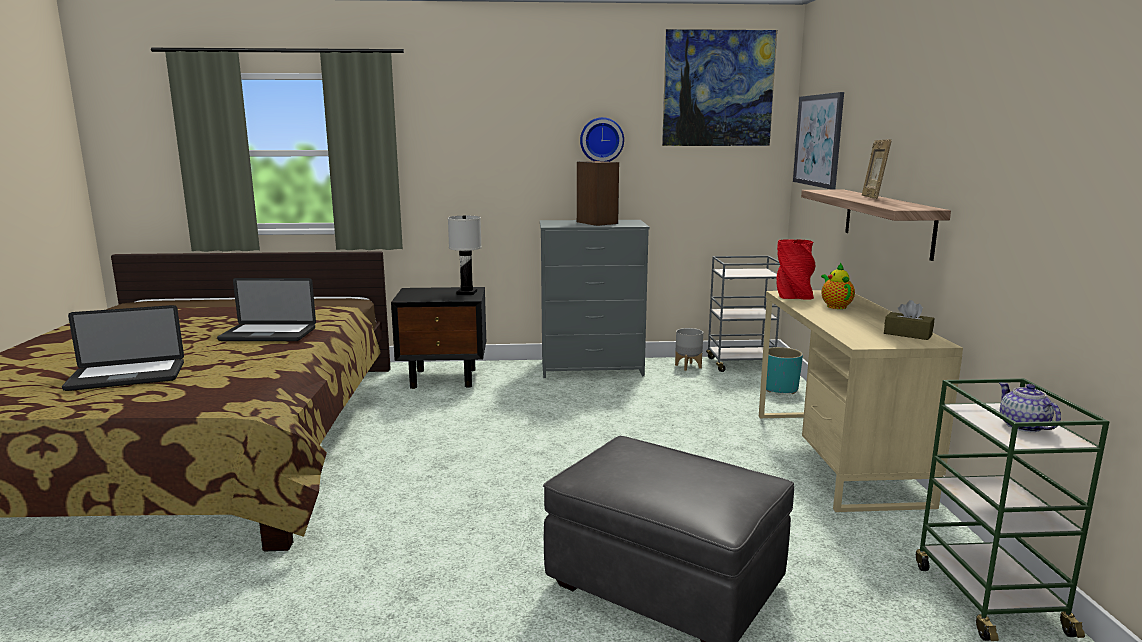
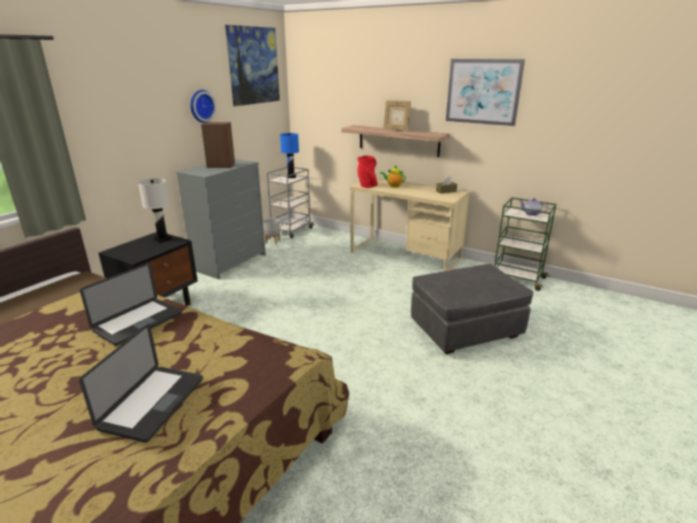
camera: 55 degrees left, 10 degrees up
(755, 272) = (291, 177): none -> blue table lamp
(780, 389) = (331, 236): turquoise planter -> none
(818, 140) = (319, 97): picture -> picture (483, 92)

